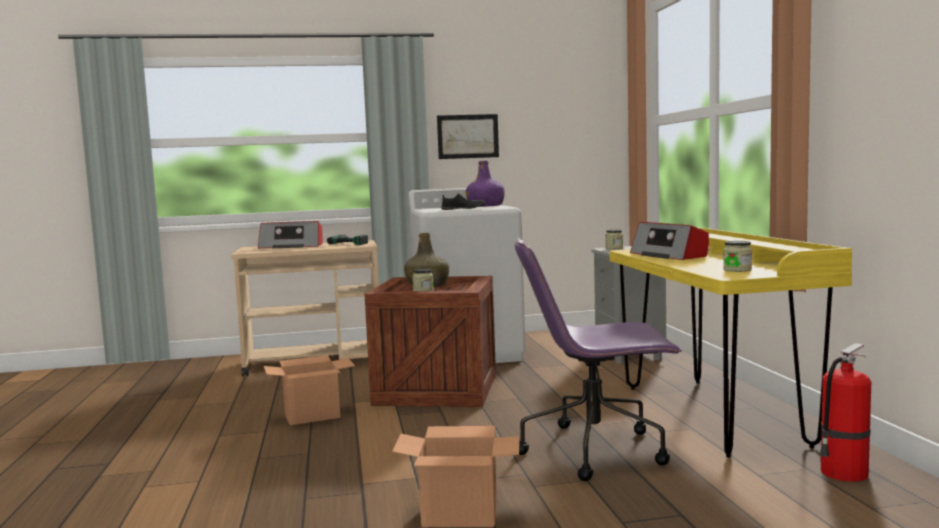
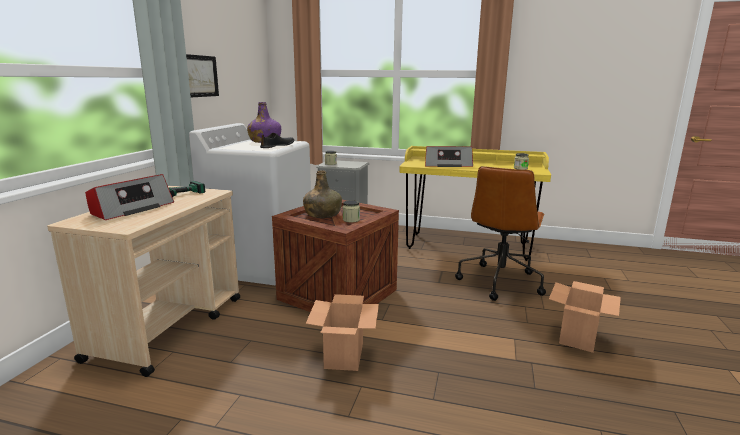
camera: 65 degrees left, 10 degrees up
(596, 450) = (500, 281): purple office chair -> brown office chair
(842, 473) = (554, 250): fire extinguisher -> none

